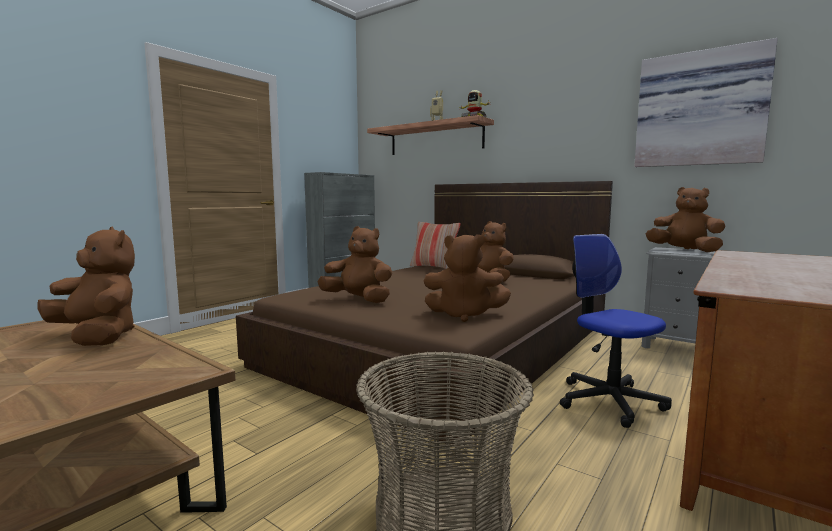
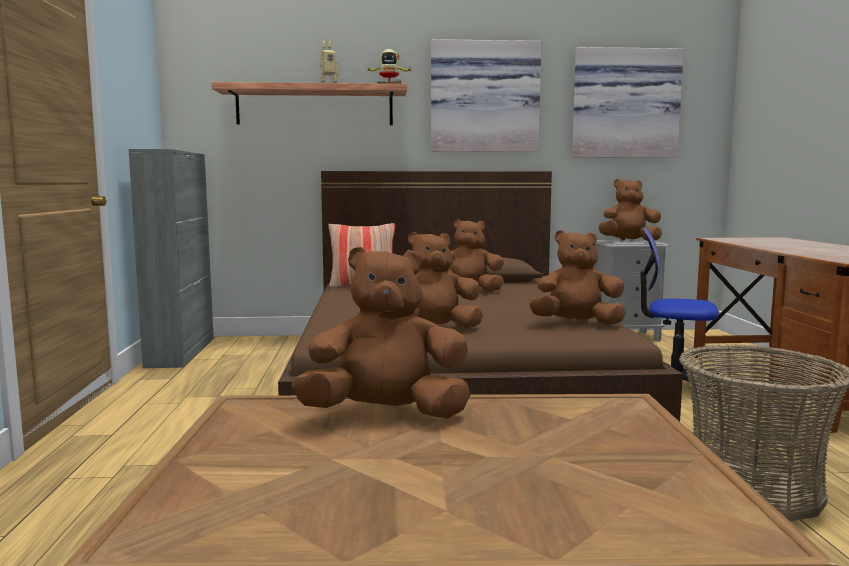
camera: 40 degrees left, 0 degrees up
(464, 315) = (576, 324): brown plush toy -> brown plush toy turned 150 degrees counterclockwise
(555, 119) = (484, 97): none -> picture

